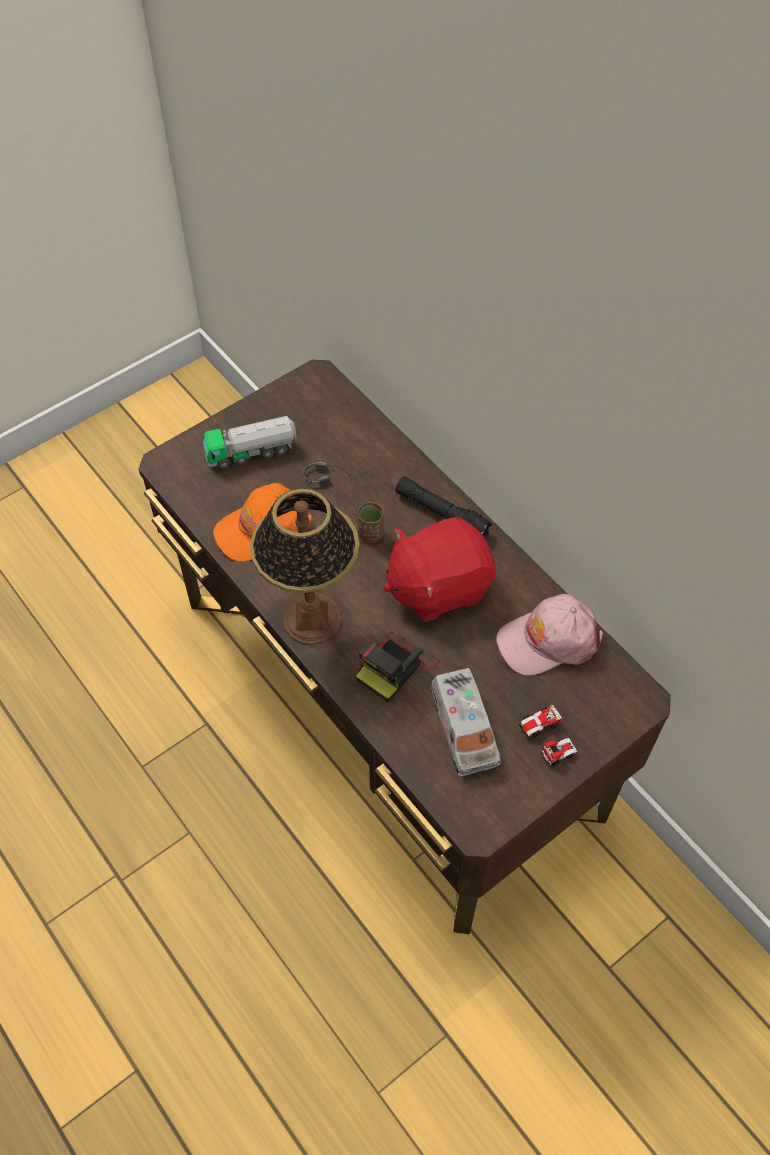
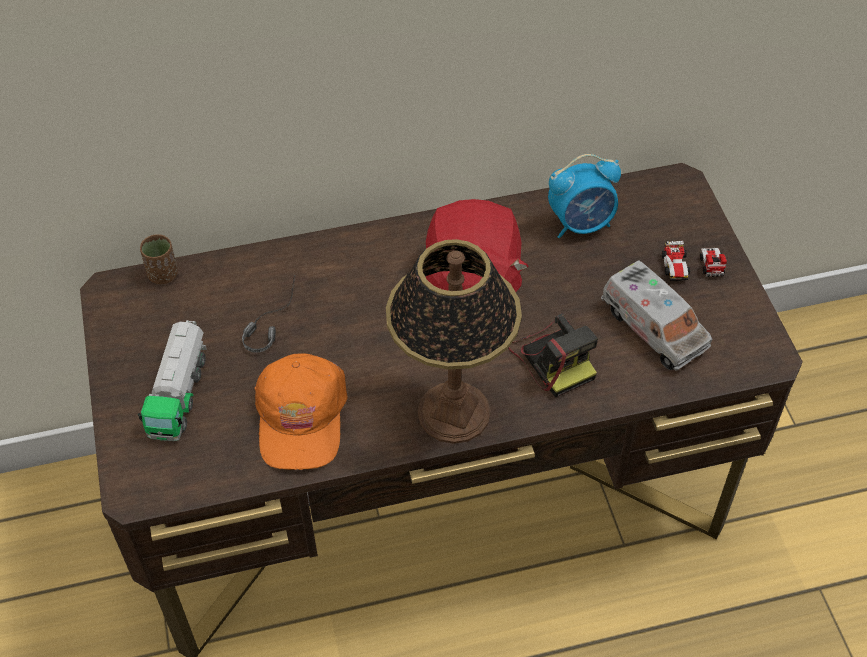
camera: 65 degrees left, 5 degrees down
(370, 534) = (370, 320): brown cup -> brown cup (163, 275)
(441, 514) = (380, 250): black flashlight -> none
(464, 729) = (653, 328): toy truck -> toy truck turned 45 degrees clockwise
(548, 640) = (581, 224): pink cap -> alarm clock

